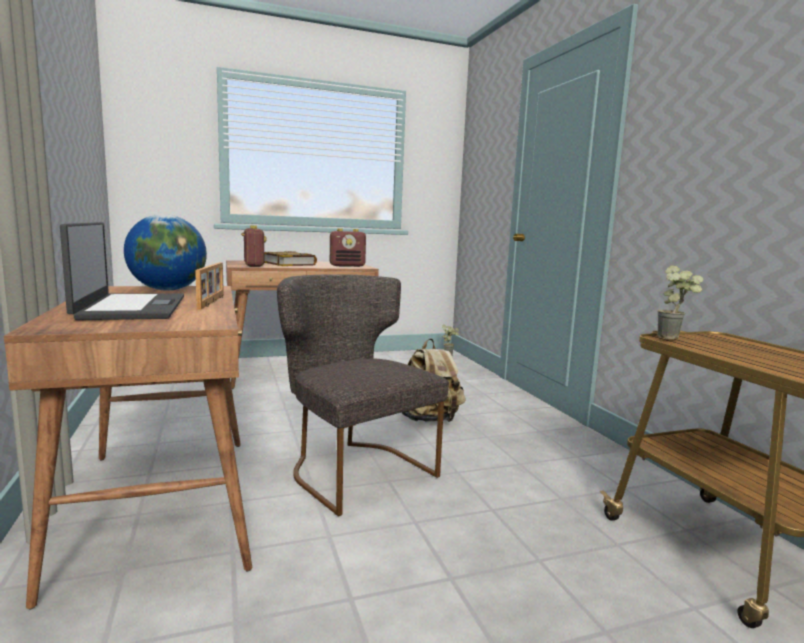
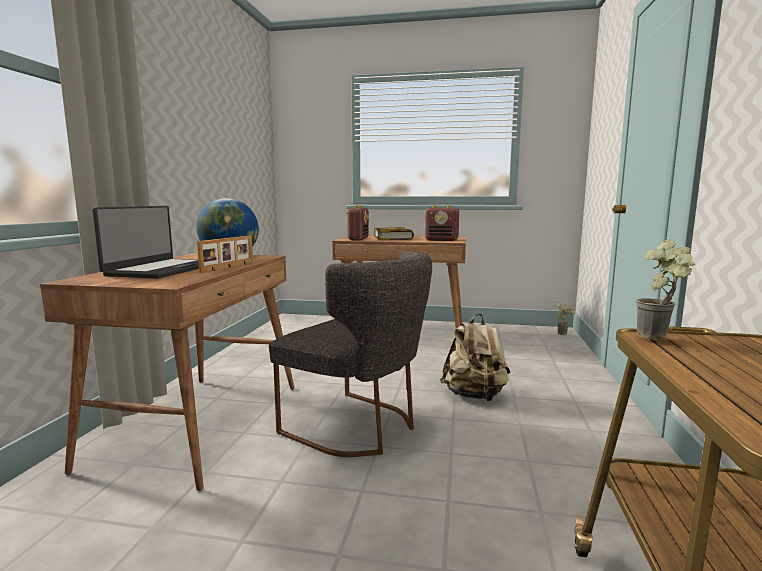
camera: 30 degrees right, 0 degrees up
(353, 469) = (358, 427): grey chair -> grey chair turned 135 degrees clockwise

